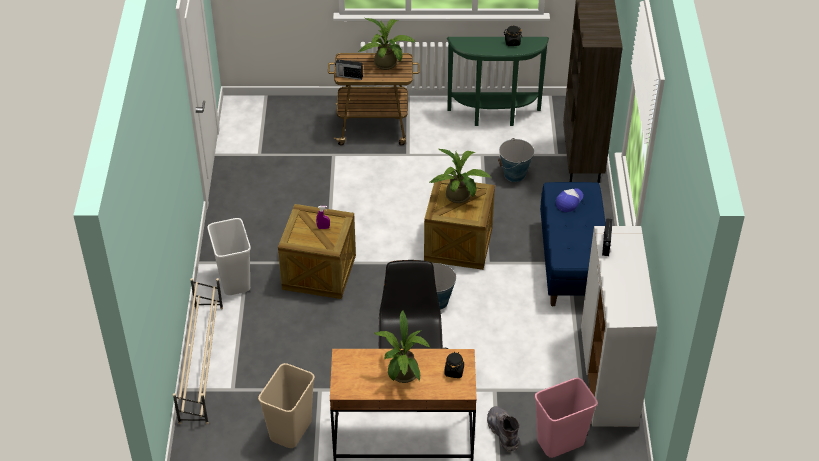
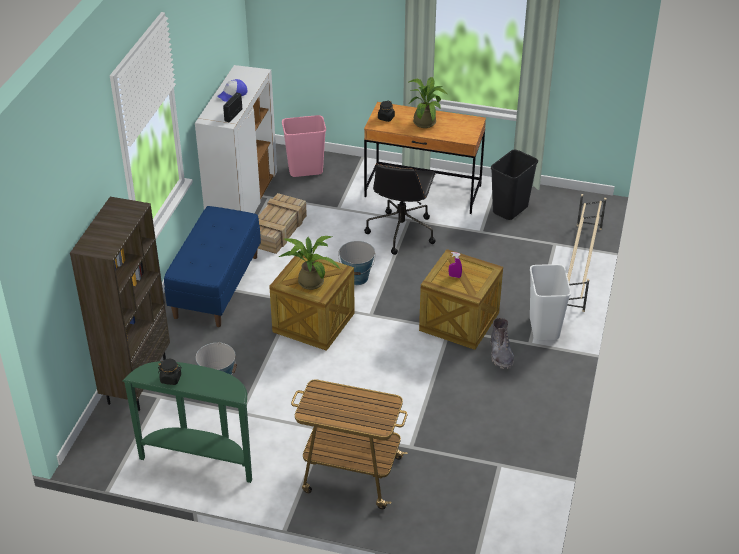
camera: 165 degrees left, 5 degrees down
(290, 430) = (510, 210): beige trash can -> black trash can
(349, 76) = (383, 399): radio -> none
(388, 65) = (329, 408): potted plant -> none
(503, 432) = (345, 183): grey boot -> grey boot (501, 354)
(547, 342) = (277, 231): none -> crate
(569, 201) = (205, 263): cap -> cap (232, 94)

